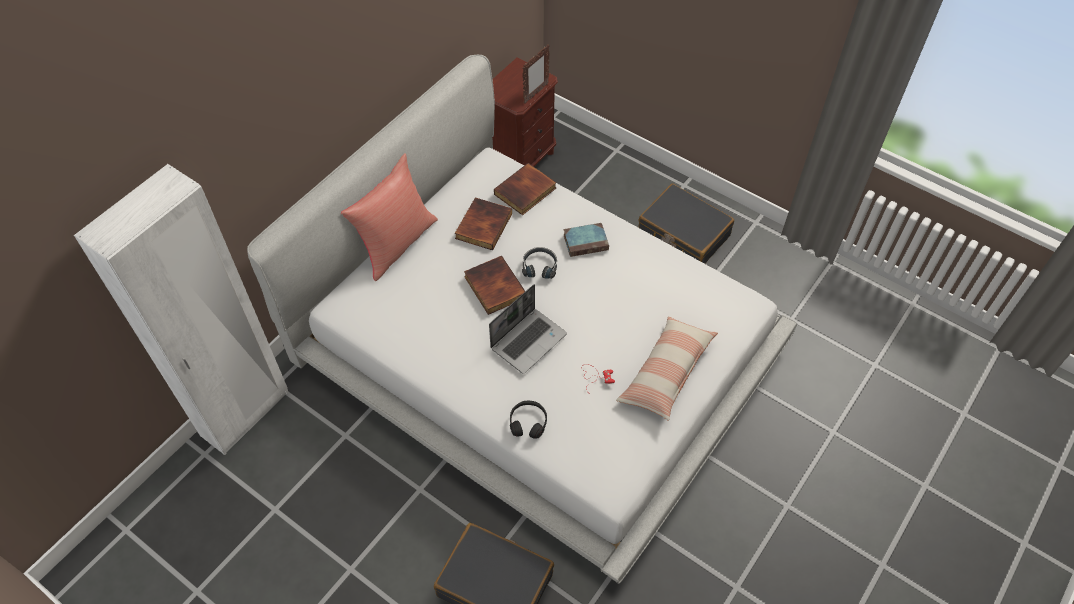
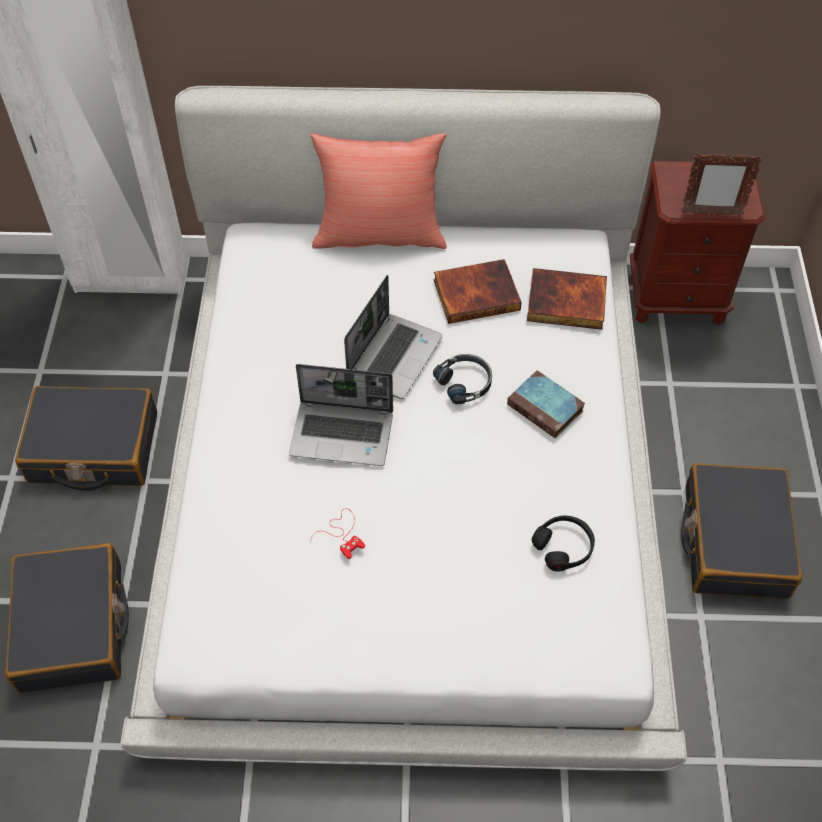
camera: 55 degrees right, 0 degrees up
(369, 507) = (93, 448): none -> black suitcase
(493, 287) = (394, 356): book -> laptop
(528, 422) = (227, 501): black headphones -> black headphones (563, 547)
(666, 373) = (413, 613): pillow -> none

